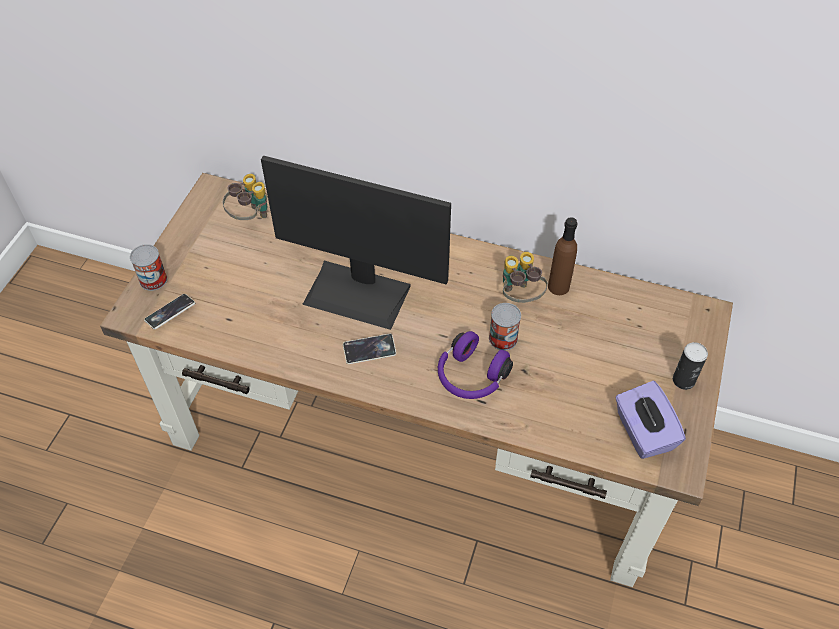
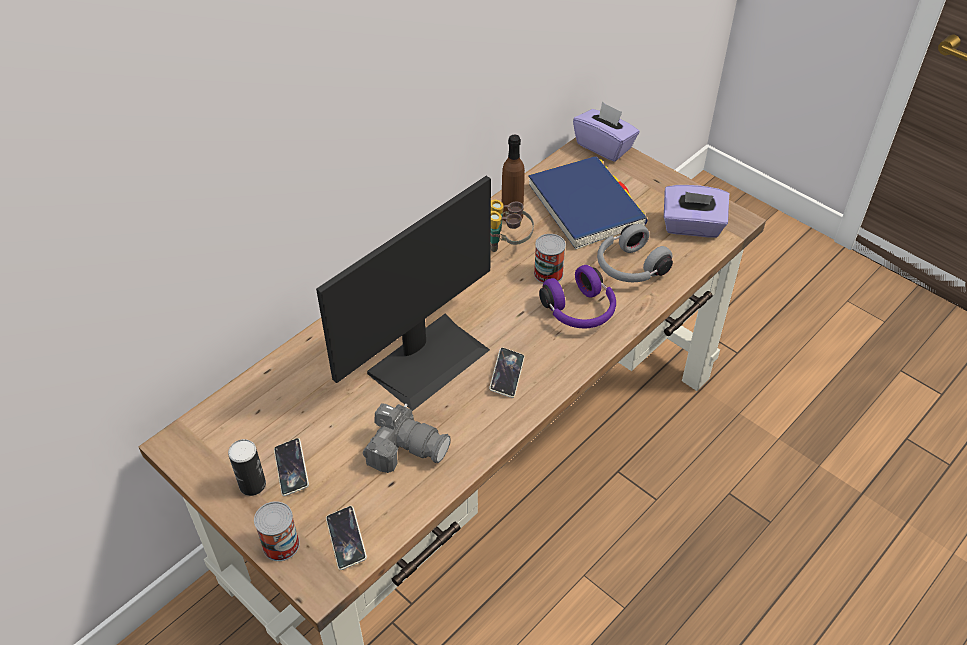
camera: 65 degrees left, 5 degrees down
(217, 258) = (291, 469): none -> phone
(250, 217) = (251, 419): binoculars -> none
(265, 314) = (405, 448): none -> camera
(550, 397) = (629, 268): none -> grey headphones
(610, 336) = (586, 206): none -> blue book
(683, 380) = (653, 183): can -> can (252, 484)
(708, 322) = (604, 146): none -> purple tissue box

